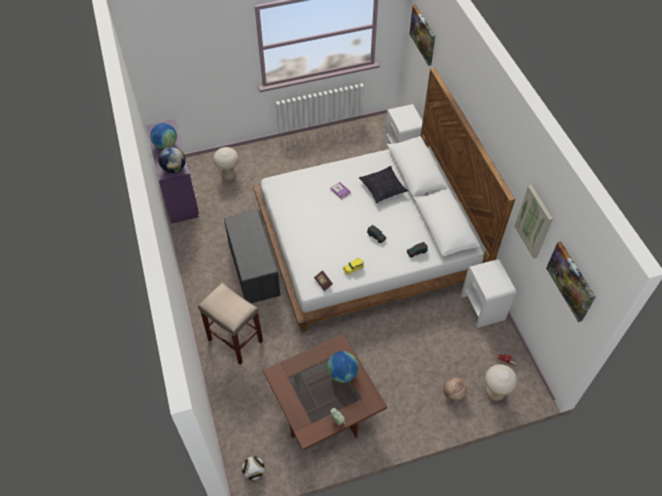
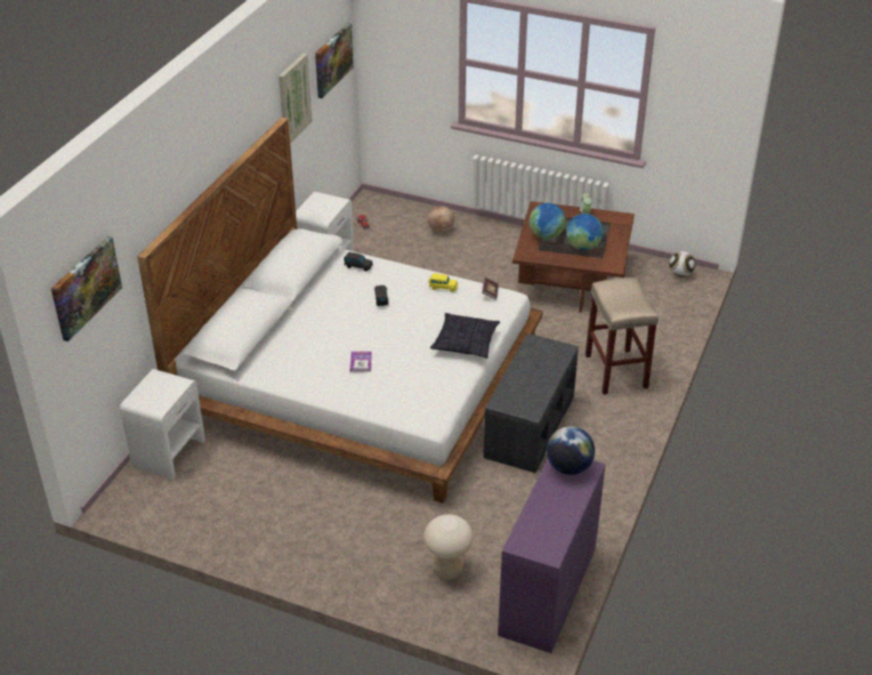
camera: 140 degrees left, 15 degrees down
(166, 145) = (553, 512): globe -> globe (583, 247)
(383, 189) = (307, 339): pillow -> pillow (465, 343)
(495, 393) = (404, 214): beige stool -> none

